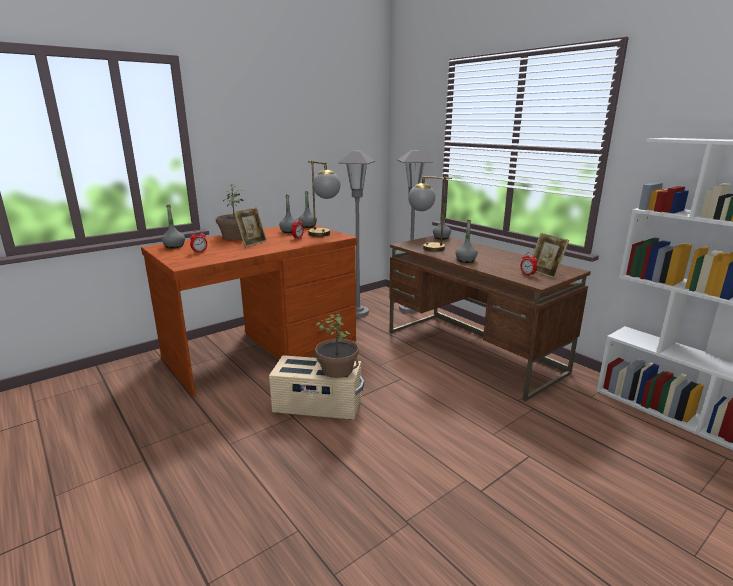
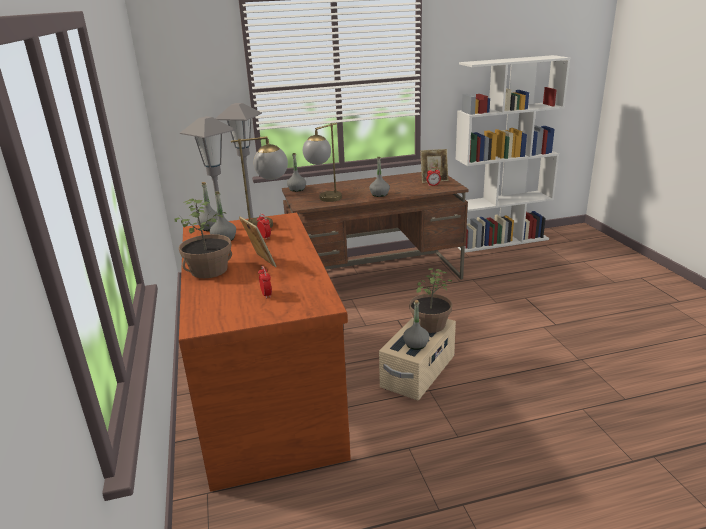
camera: 65 degrees left, 5 degrees up
(174, 246) = (213, 312): grey bottle -> grey bottle (416, 344)

